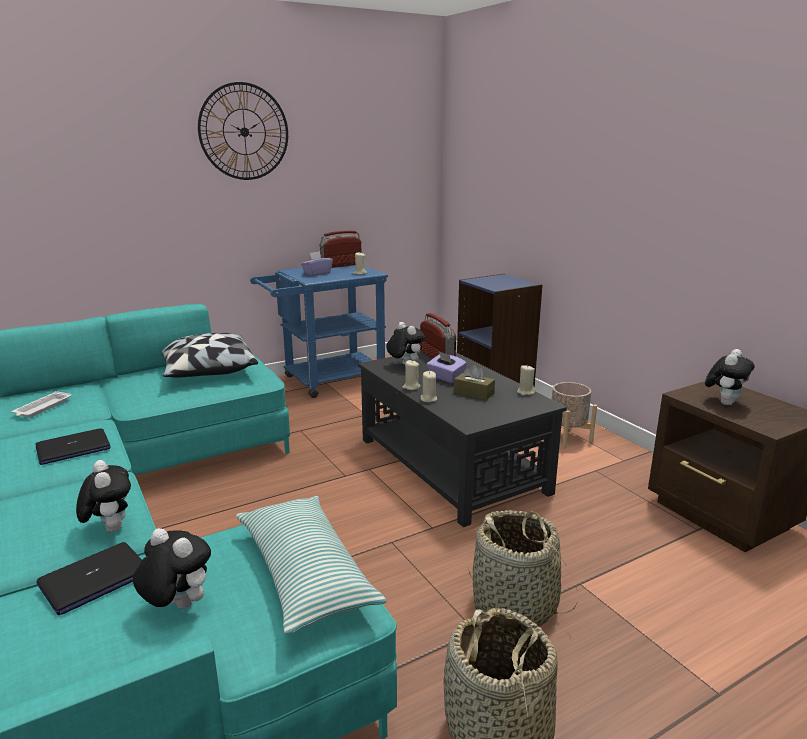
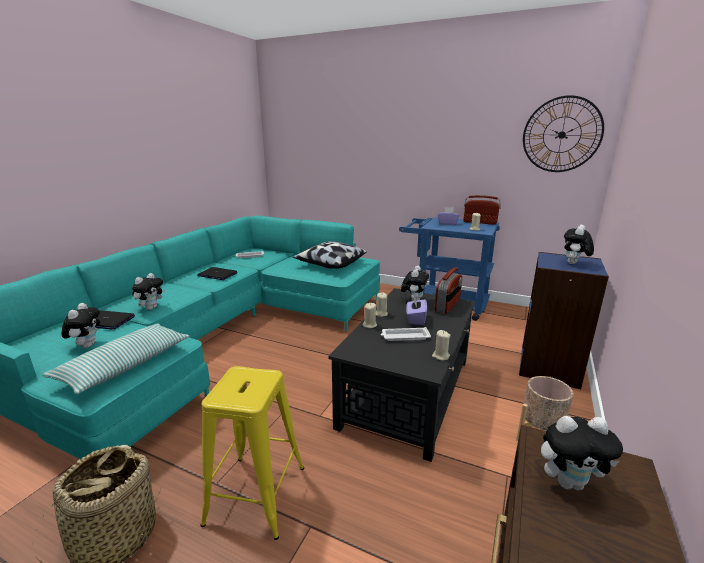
camera: 55 degrees right, 0 degrees up
(244, 132) = (426, 117): wall clock -> wall clock (561, 135)
(474, 393) = (404, 337): brown tissue box -> white tray
(504, 282) = (574, 264): none -> plush toy
(515, 605) = (256, 494): basket -> yellow stool

